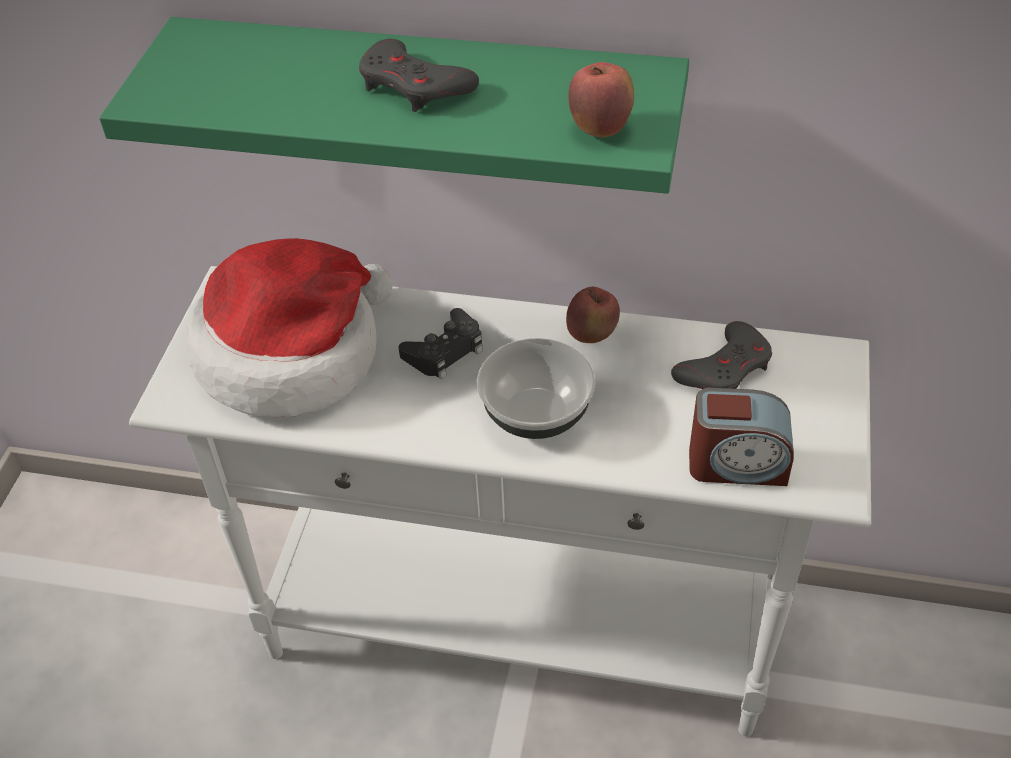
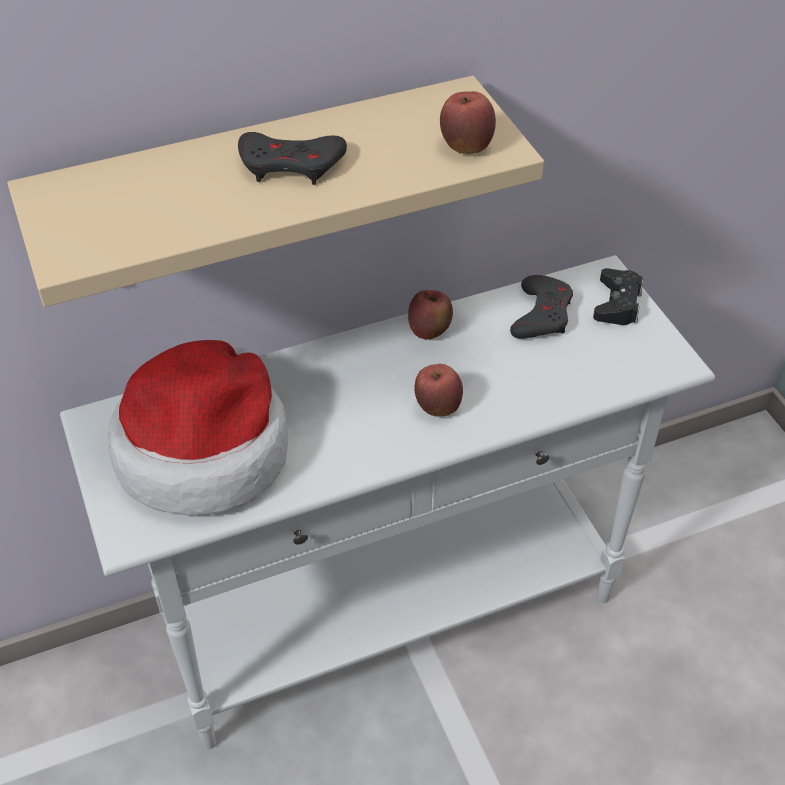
camera: 35 degrees left, 0 degrees up
(427, 103) = (259, 183): green shelf -> beige shelf
(445, 351) = (328, 392): black game controller -> black game controller (617, 304)
(534, 413) = (437, 407): bowl -> apple
(737, 464) = (605, 377): alarm clock -> none

